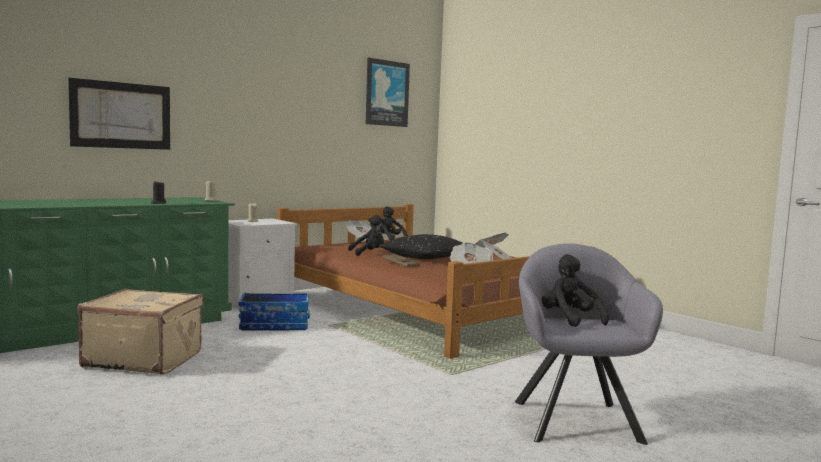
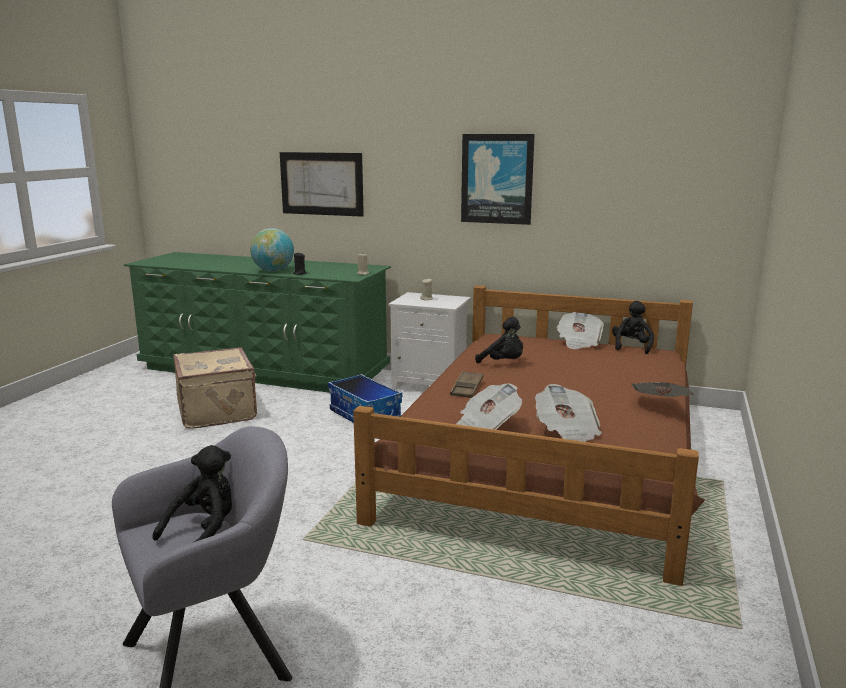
camera: 60 degrees right, 10 degrees up
(122, 203) = (273, 271): none -> globe
(386, 93) = (659, 134): picture -> picture (497, 179)
(425, 257) = (537, 387): black pillow -> none

